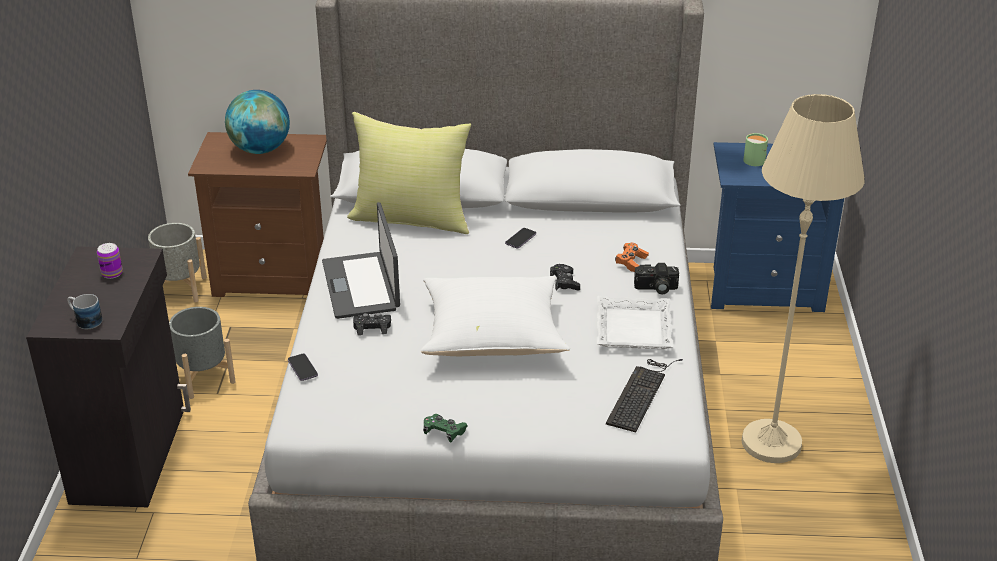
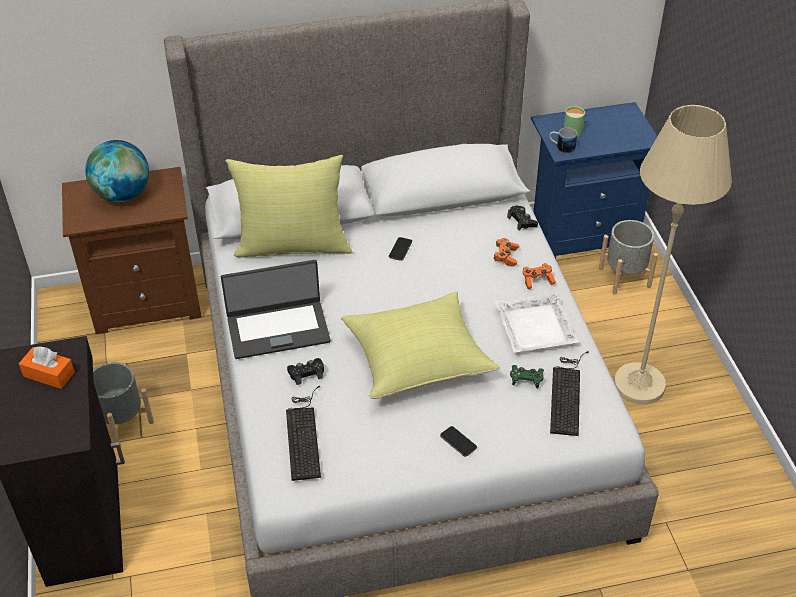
camera: 15 degrees left, 10 degrees up
(85, 320) = (46, 435): mug -> mug (561, 147)
(112, 273) = (49, 374): can -> orange tissue box
(180, 288) = (62, 331): grey planter -> grey planter (624, 277)
(302, 368) = (260, 432): phone -> phone (458, 442)
(344, 377) = (304, 434): none -> keyboard
(362, 285) = (278, 329): laptop -> laptop turned 75 degrees counterclockwise
(444, 432) = (415, 473): green game controller -> green game controller (526, 380)
(494, 337) = (418, 360): white pillow -> yellow pillow
(564, 282) = (457, 289): black game controller -> black game controller (522, 221)
(656, 288) = (537, 280): camera -> orange game controller

